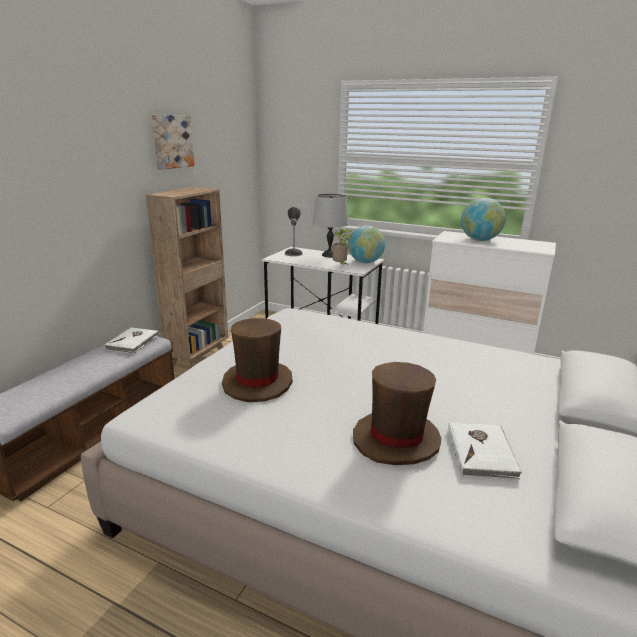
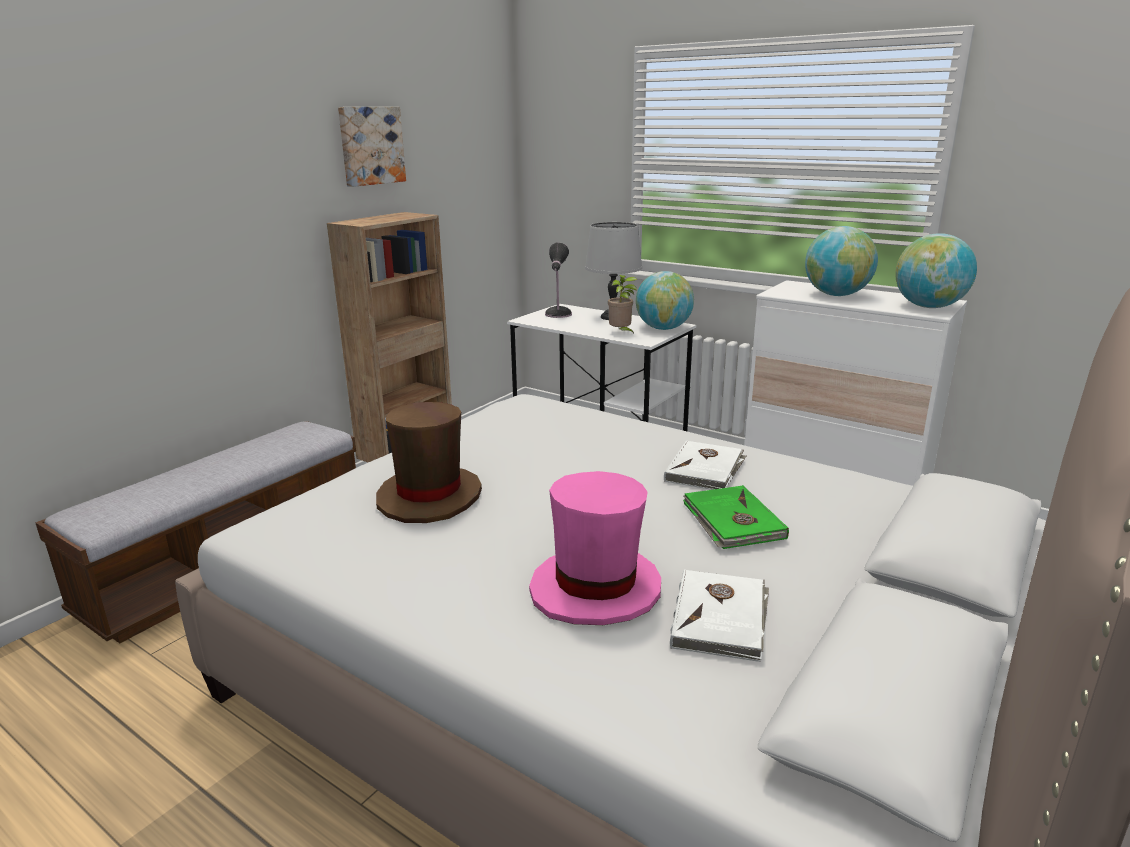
camera: 10 degrees right, 0 degrees up
(134, 342) = (299, 435): white book -> white book (705, 469)
(396, 439) = (596, 589): brown hat -> pink hat
(460, 387) = (732, 521): none -> green book
(538, 247) = (929, 307): none -> globe

